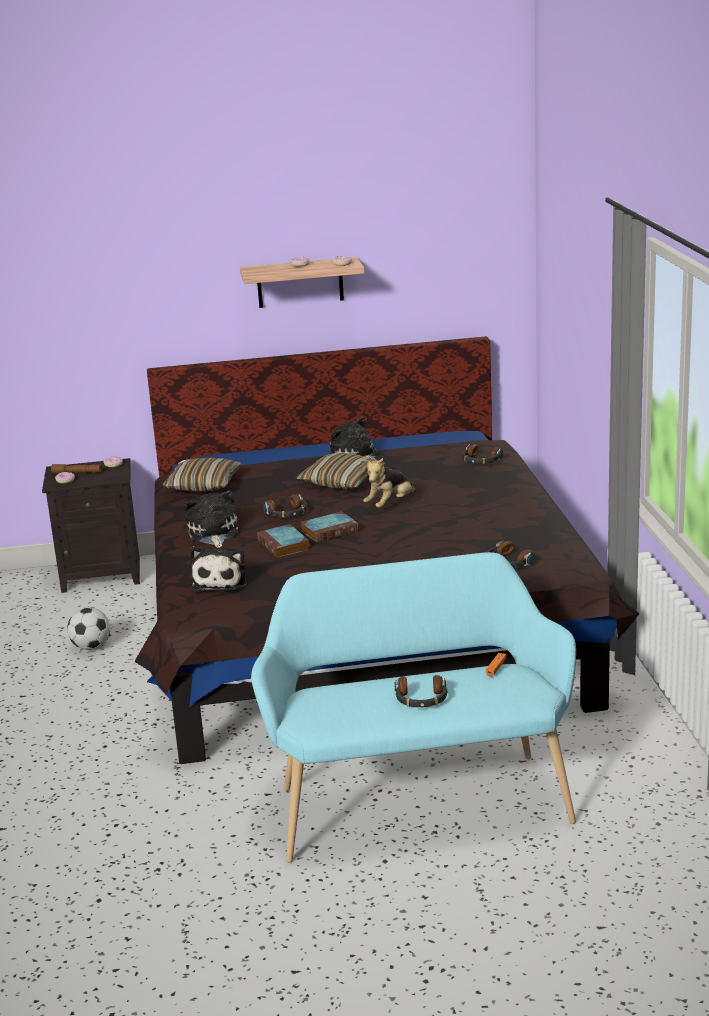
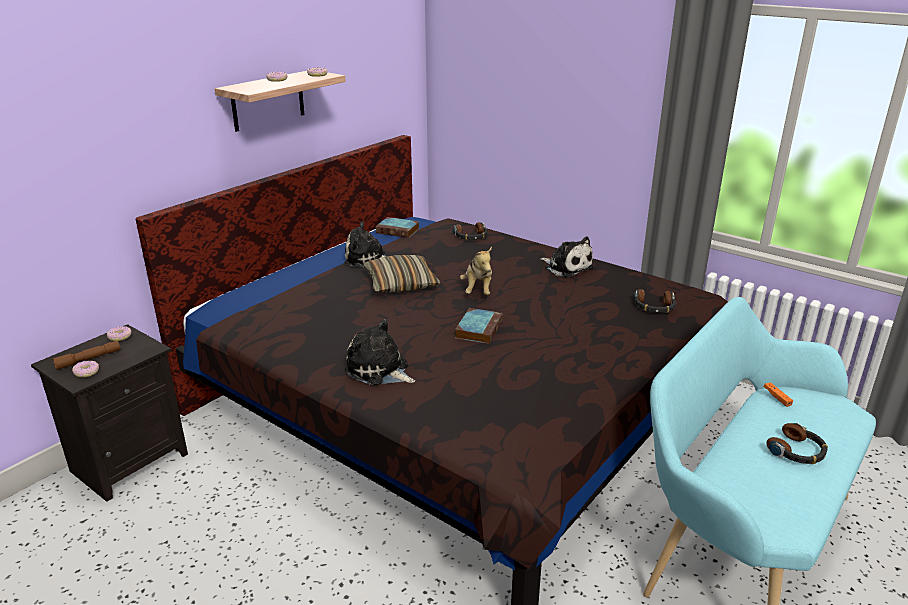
camera: 45 degrees left, 5 degrees up
(91, 647) = (234, 548): football -> none
(203, 485) = (276, 326): pillow -> none
(220, 581) = (482, 416): plush toy -> plush toy (566, 267)
(284, 545) = (468, 357): book -> book (398, 231)
(287, 513) = (410, 326): headphones -> none

